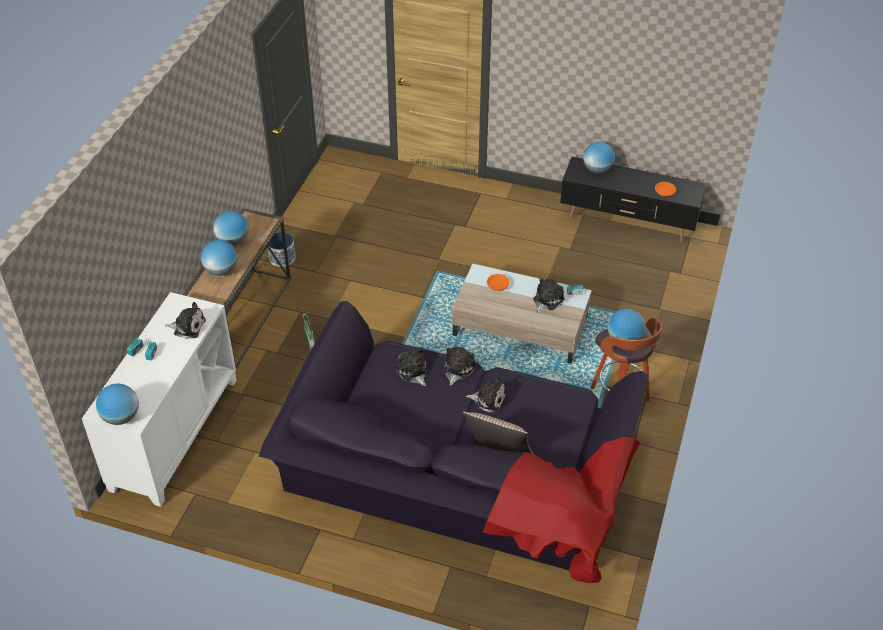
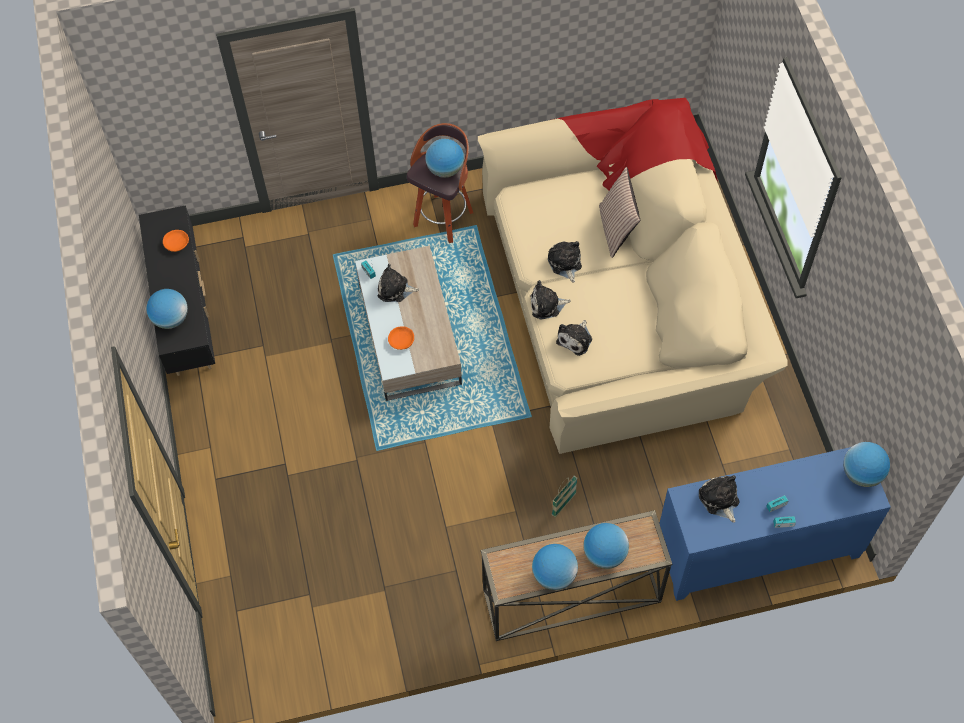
camera: 120 degrees left, 15 degrees up
(174, 433) = (757, 550): white cabinet -> blue cabinet
(282, 258) = (457, 621): planter -> none
(457, 473) = (621, 293): black sofa -> beige sofa

